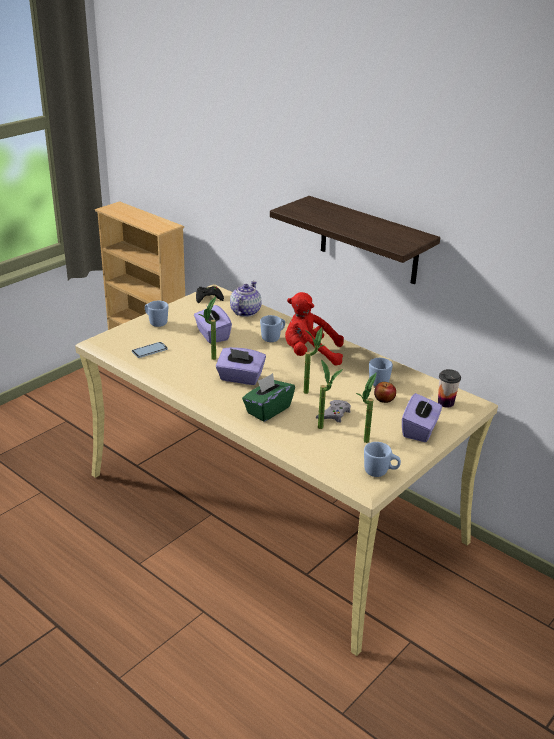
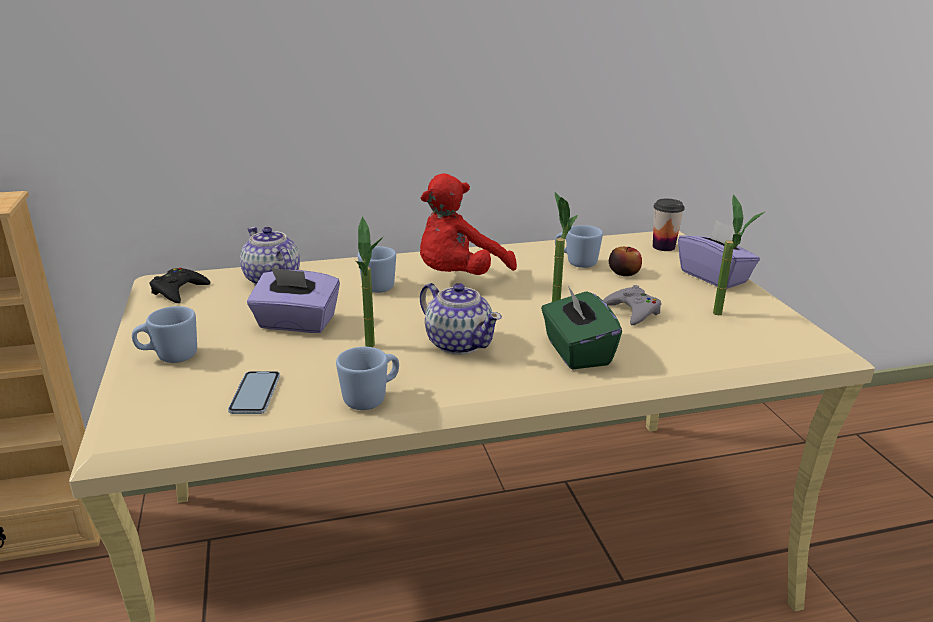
camera: 55 degrees left, 5 degrees down
(240, 378) = (458, 343): purple tissue box -> teapot
(325, 429) = (666, 329): potted plant -> none
(369, 241) = (458, 77): shelf -> none
(380, 472) = (801, 328): blue mug -> blue mug (371, 398)

